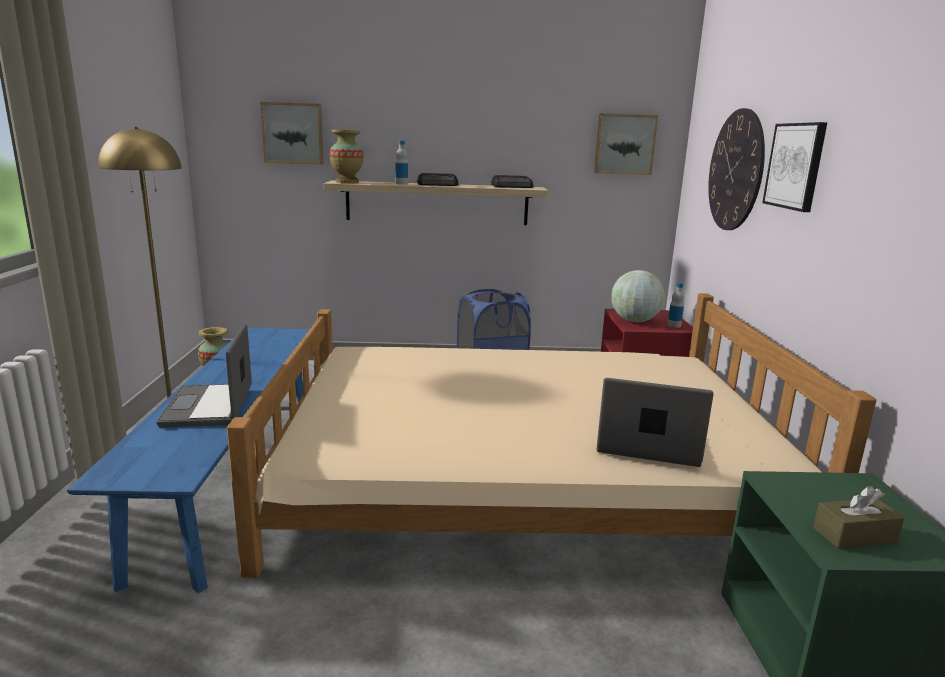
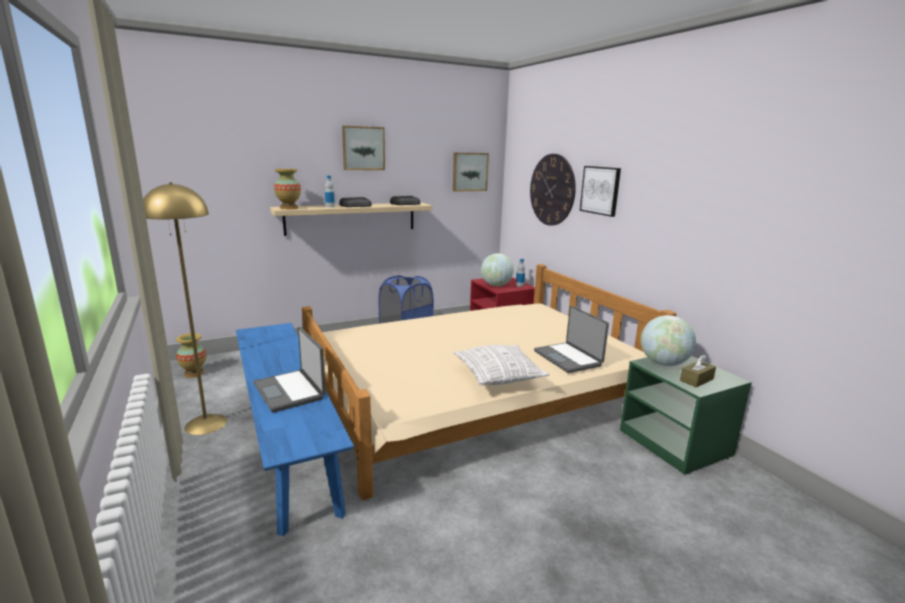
camera: 25 degrees left, 0 degrees up
(293, 133) = (236, 172): picture -> picture (363, 148)
(501, 447) = (499, 376): none -> pillow
(647, 445) = (568, 358): laptop -> laptop turned 105 degrees counterclockwise
(811, 490) = (664, 363): none -> globe

